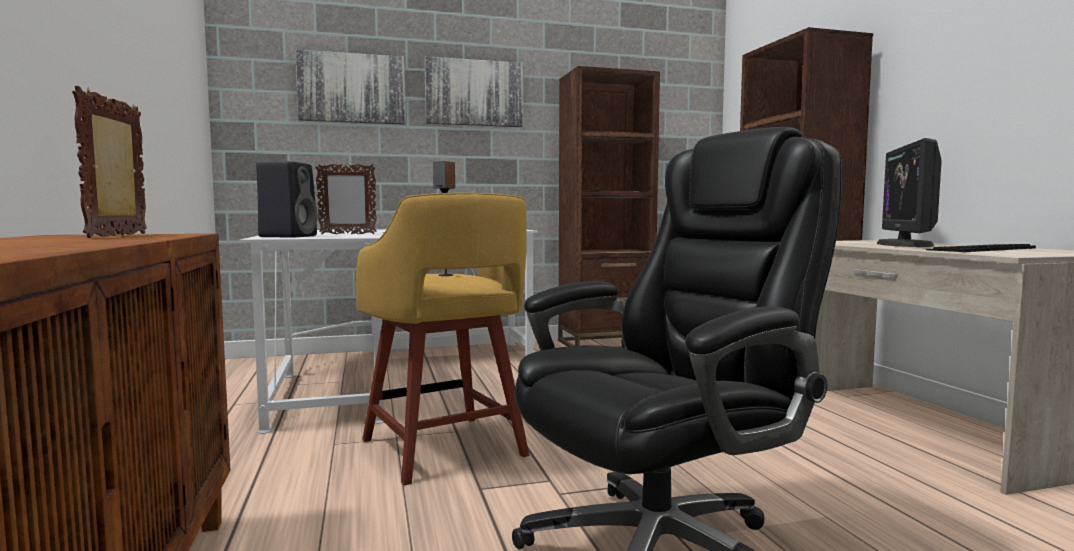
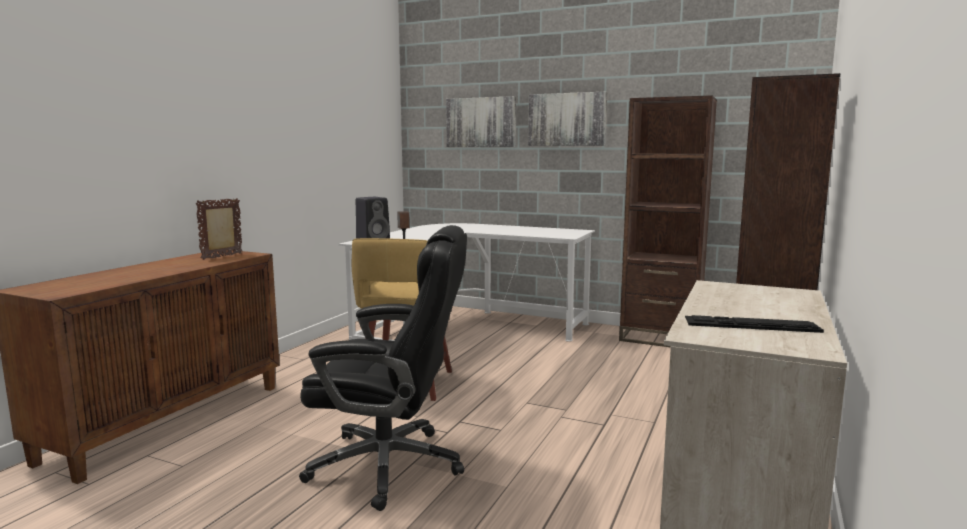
camera: 40 degrees right, 5 degrees up
(347, 234) = (418, 238): picture frame -> none
(905, 244) = (753, 304): monitor -> none

